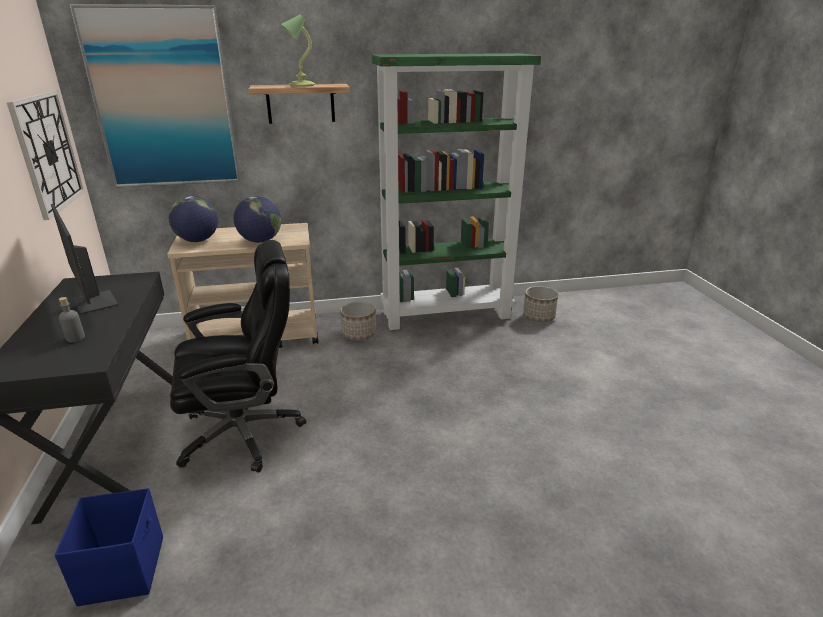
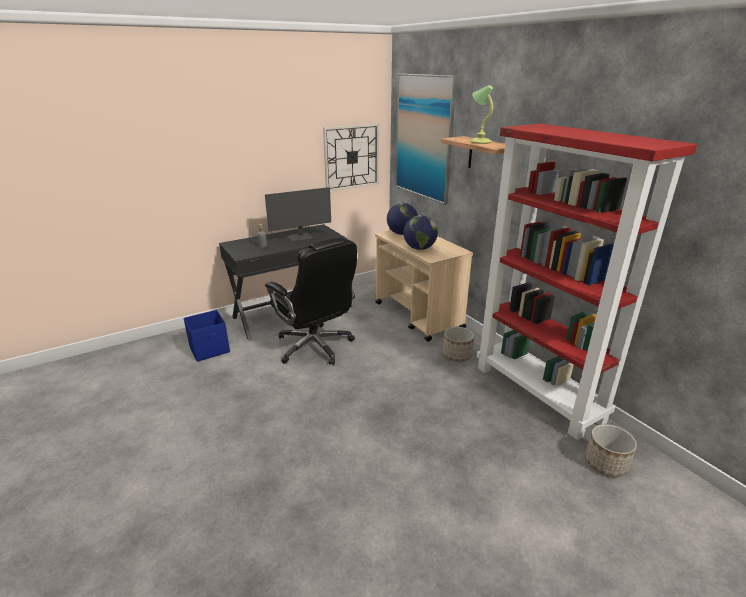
camera: 70 degrees right, 0 degrees up
(94, 302) = (300, 237): monitor -> monitor turned 150 degrees counterclockwise
(446, 314) = (538, 393): green bookcase -> red bookcase

